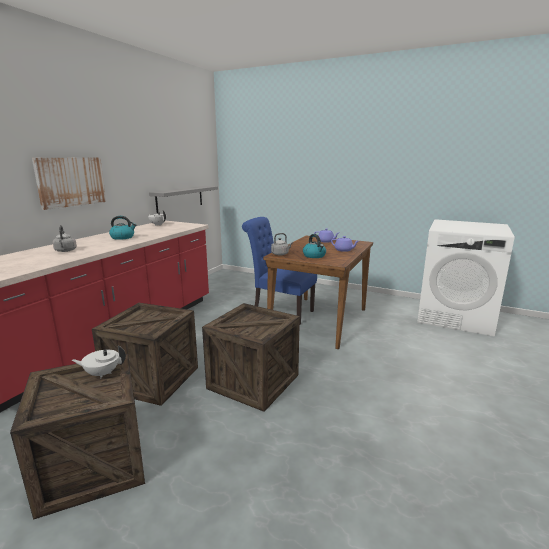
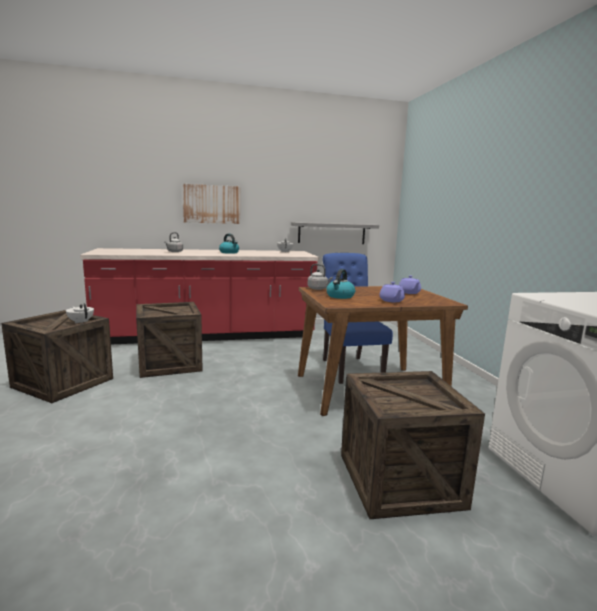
camera: 50 degrees right, 5 degrees down
(253, 381) = (206, 396): crate -> crate (399, 480)

